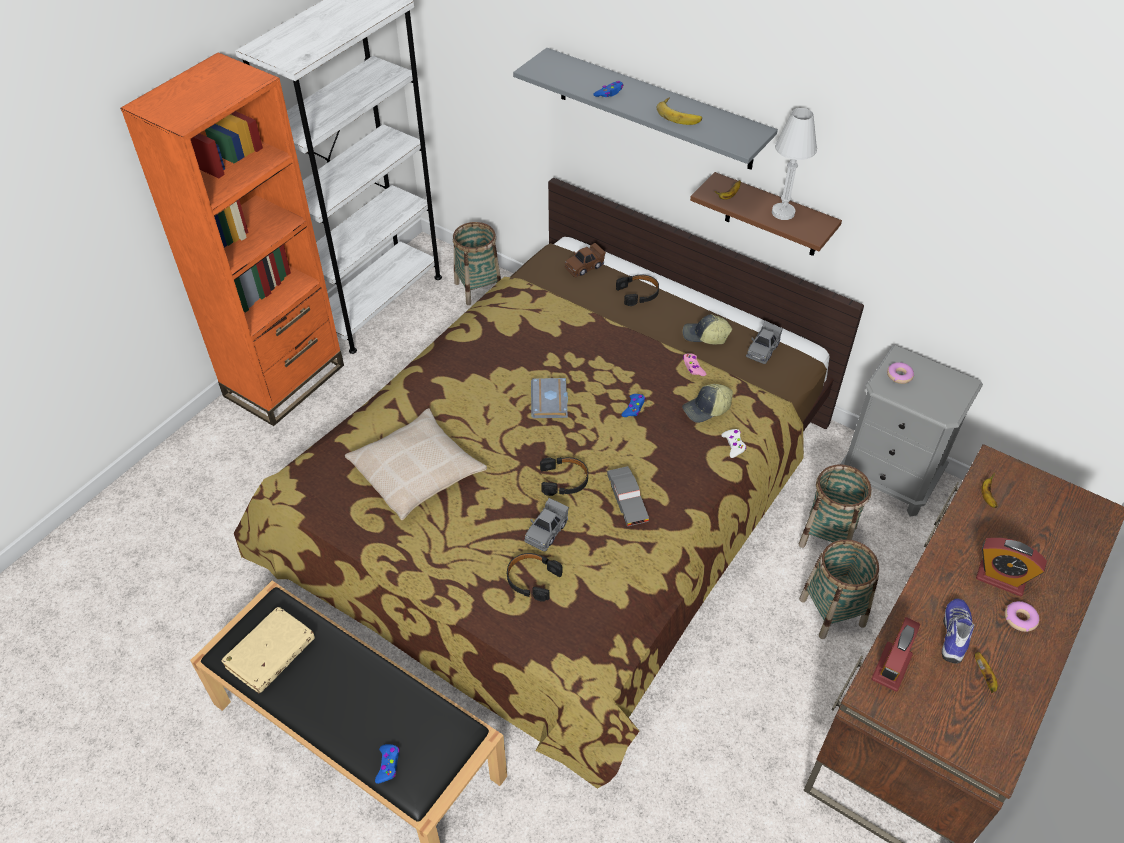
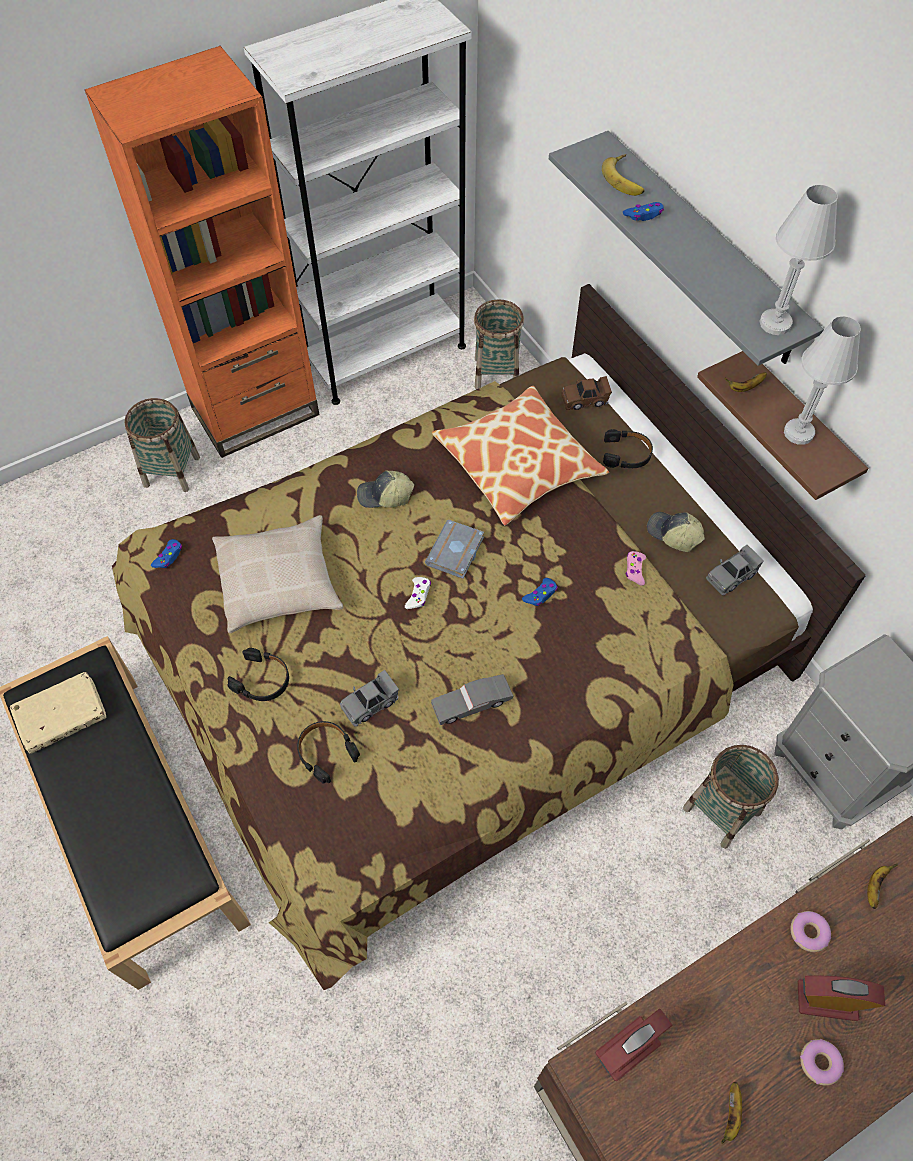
camera: 25 degrees right, 10 degrees up
(388, 765) = (105, 882): blue game controller -> blue game controller (169, 557)
(561, 325) = (518, 464): none -> pillow
(564, 480) = (420, 651): black headphones -> black headphones (262, 680)
(627, 501) = (472, 703): grey toy car -> grey toy car turned 60 degrees clockwise
(680, 114) = (711, 271): banana -> banana (626, 179)
(707, 409) = (621, 628): cap -> cap (385, 496)
(733, 445) = (627, 683): white game controller -> white game controller (418, 595)
(744, 134) = (775, 323): none -> white table lamp
(832, 612) = (677, 901): basket -> basket (171, 471)
(899, 376) = (869, 678): donut -> donut (809, 933)
(955, 635) = (727, 1045): shoe -> none
(1000, 579) = (827, 1000): alarm clock -> alarm clock turned 135 degrees clockwise

